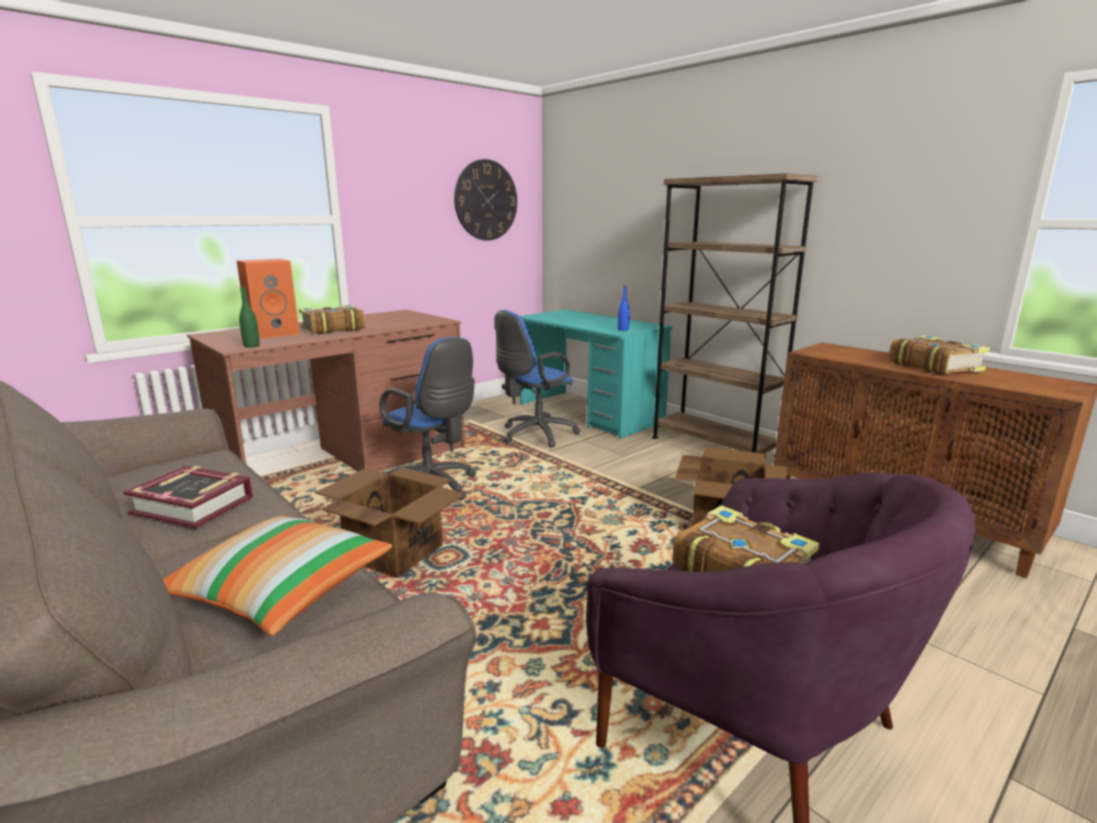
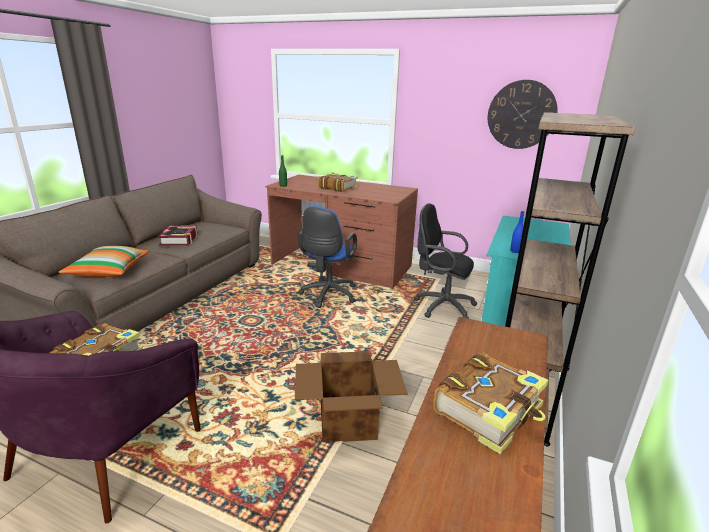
camera: 65 degrees right, 5 degrees up
(274, 333) = (314, 183): orange speaker -> none
(394, 552) = (250, 306): cardboard box -> none
(534, 435) = (441, 306): blue office chair -> black office chair

